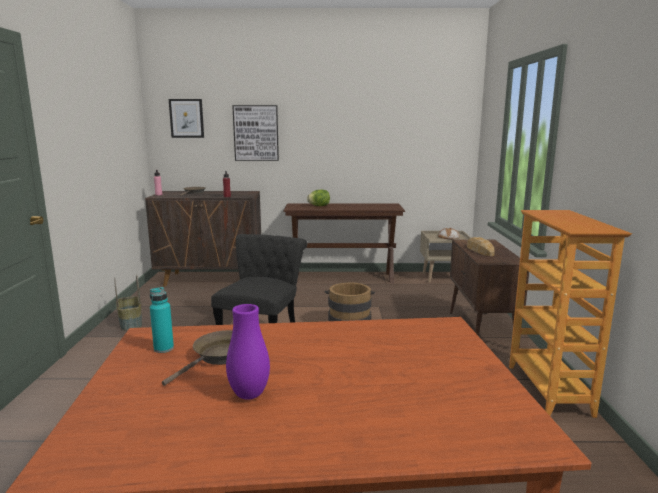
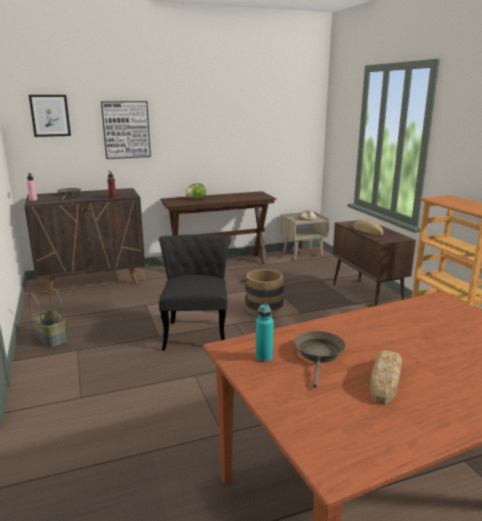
camera: 20 degrees left, 5 degrees up
(249, 395) = (385, 381): purple vase -> bread

